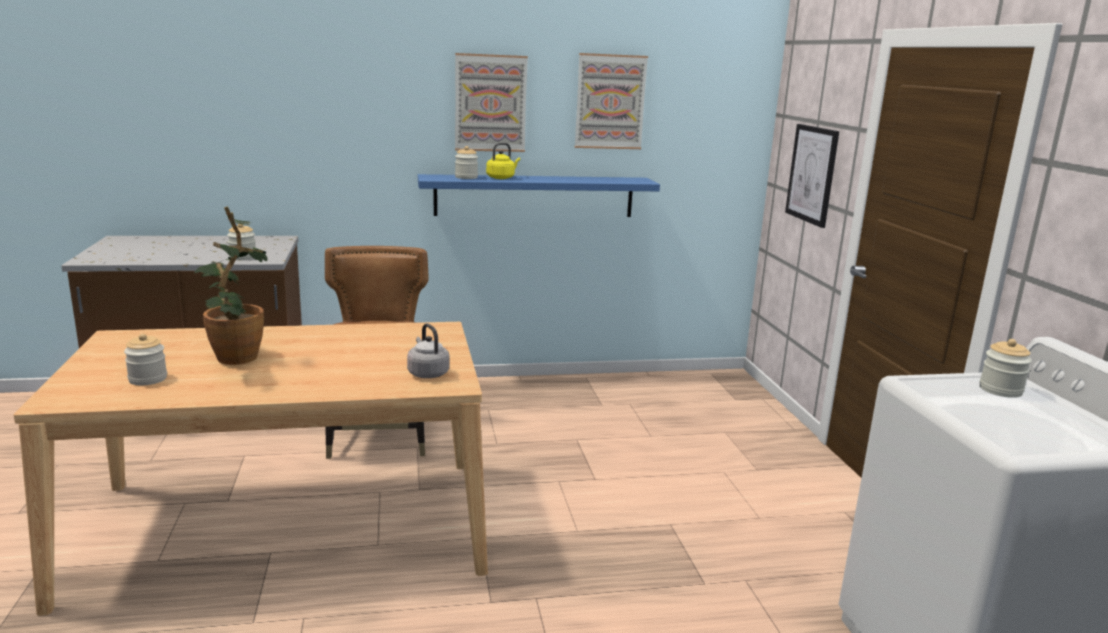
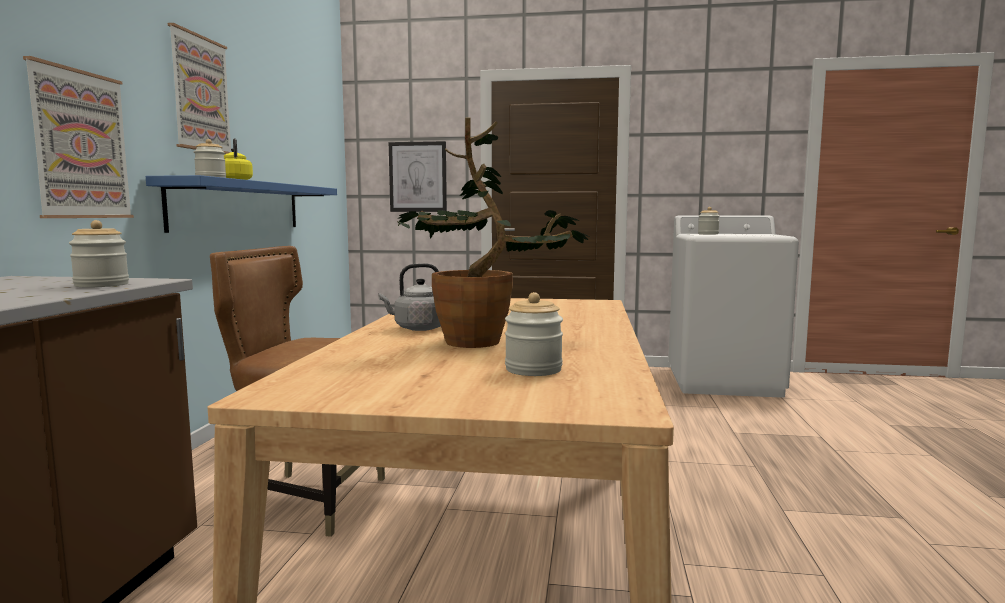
camera: 70 degrees left, 10 degrees down
(427, 373) = (566, 305): grey kettle -> grey kettle (417, 328)
(610, 102) = (275, 111): picture -> picture (80, 145)

